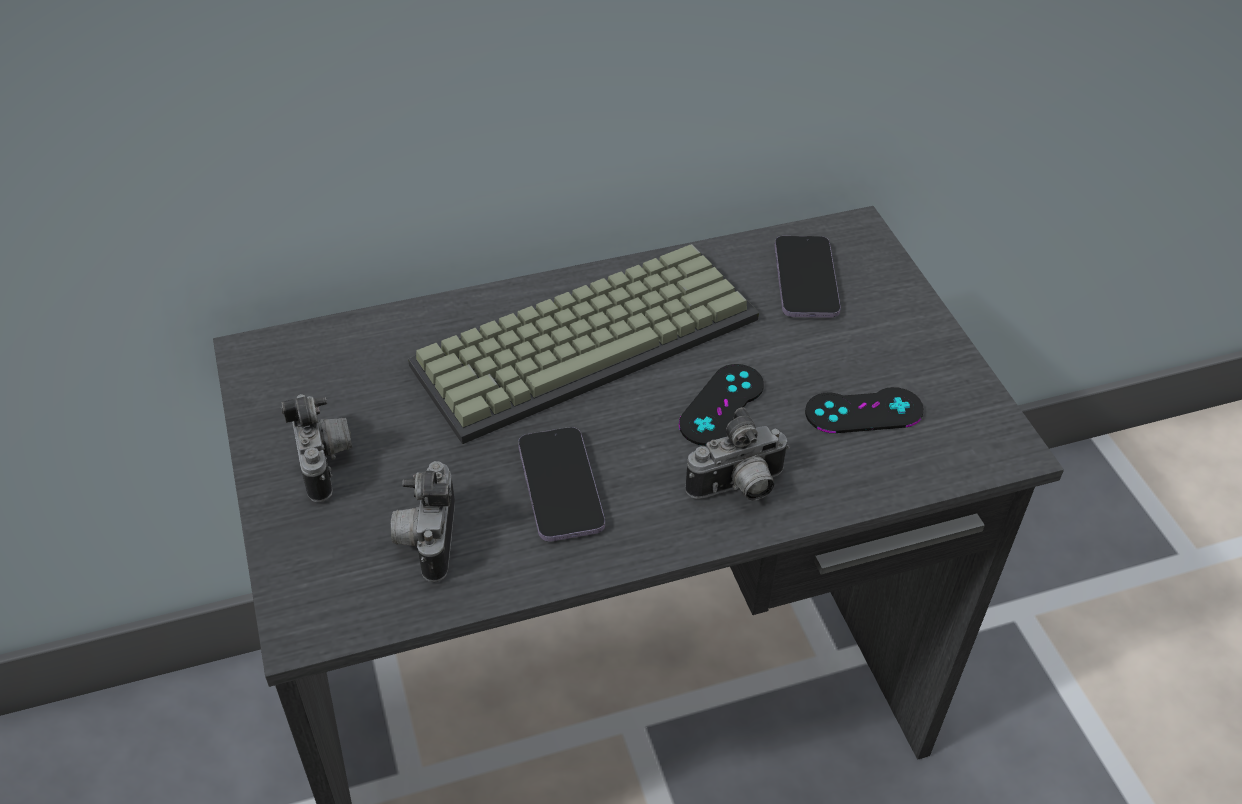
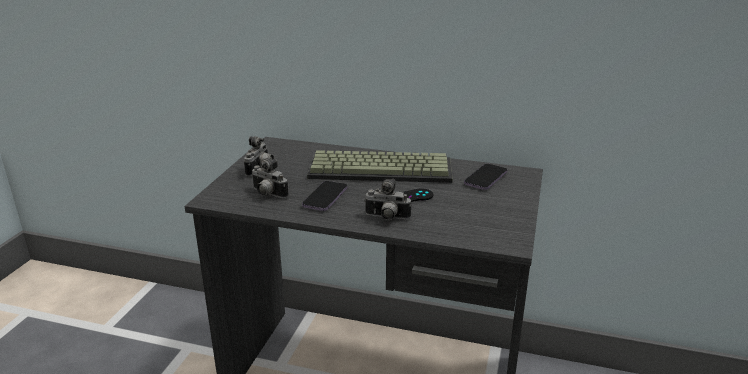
camera: 35 degrees right, 20 degrees down
(427, 539) = (267, 194): camera -> camera turned 90 degrees counterclockwise
(864, 411) = (463, 216): black game controller -> none

